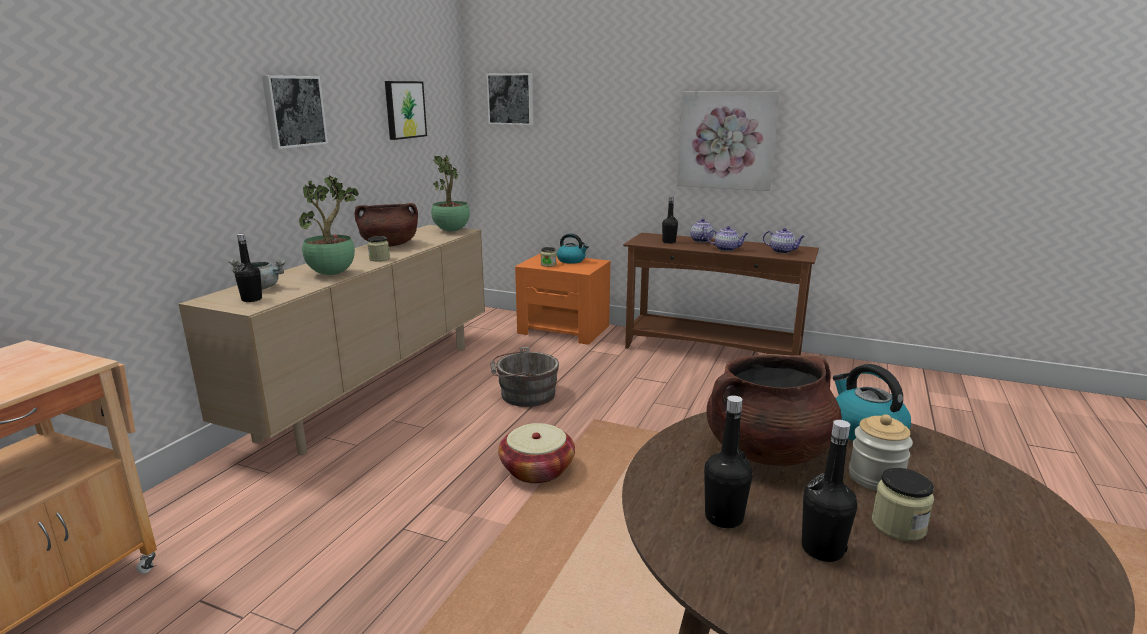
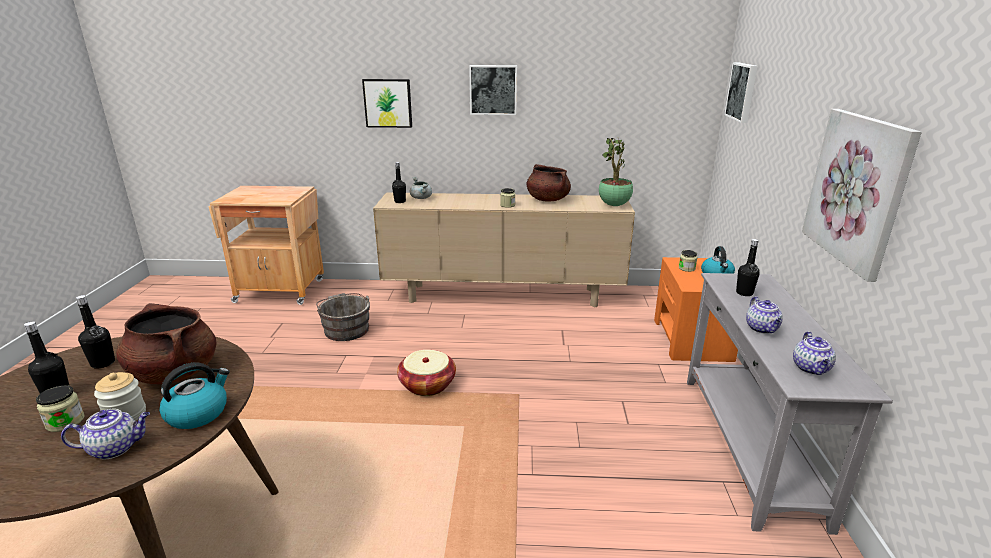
camera: 70 degrees right, 5 degrees up
(333, 273) = (462, 204): potted plant -> none
(404, 109) = (619, 93): picture -> picture (388, 103)
(524, 395) = (537, 352): grey bucket -> grey bucket (346, 329)
(700, 240) = (783, 309): teapot -> teapot (116, 448)
(713, 351) = (750, 446): brown console table -> grey console table

